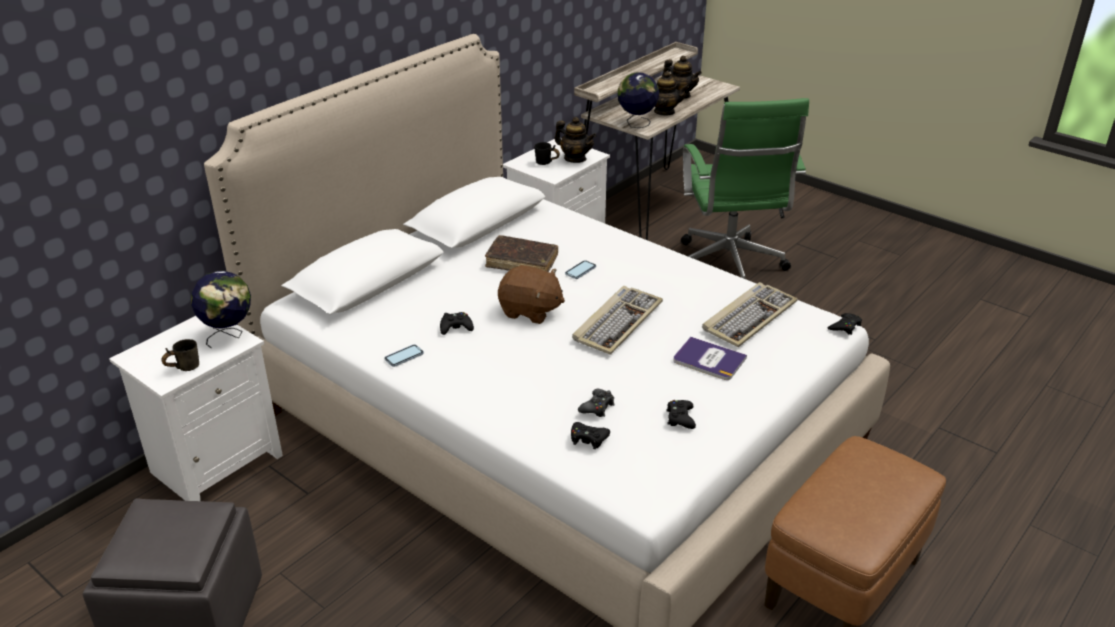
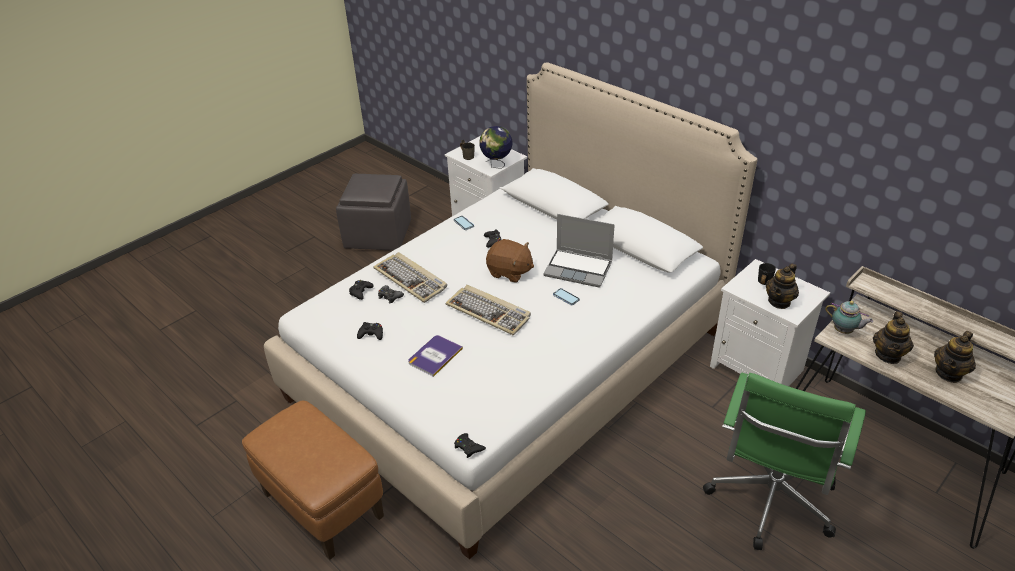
camera: 95 degrees right, 5 degrees up
(522, 262) = (579, 269): brown book -> laptop
(530, 311) = (509, 272): brown plush toy -> brown plush toy turned 90 degrees counterclockwise
(636, 124) = (844, 331): globe -> teapot
(729, 267) = (768, 503): green office chair -> green office chair turned 60 degrees counterclockwise
(749, 317) = (490, 386): keyboard -> keyboard (411, 279)

